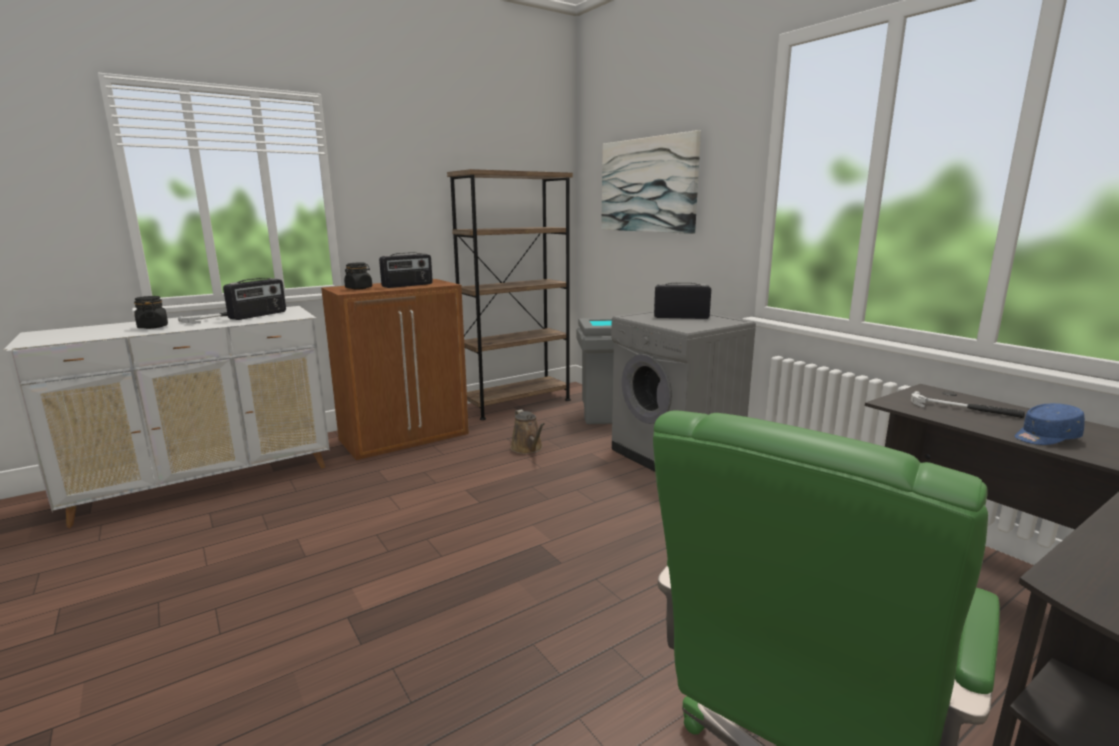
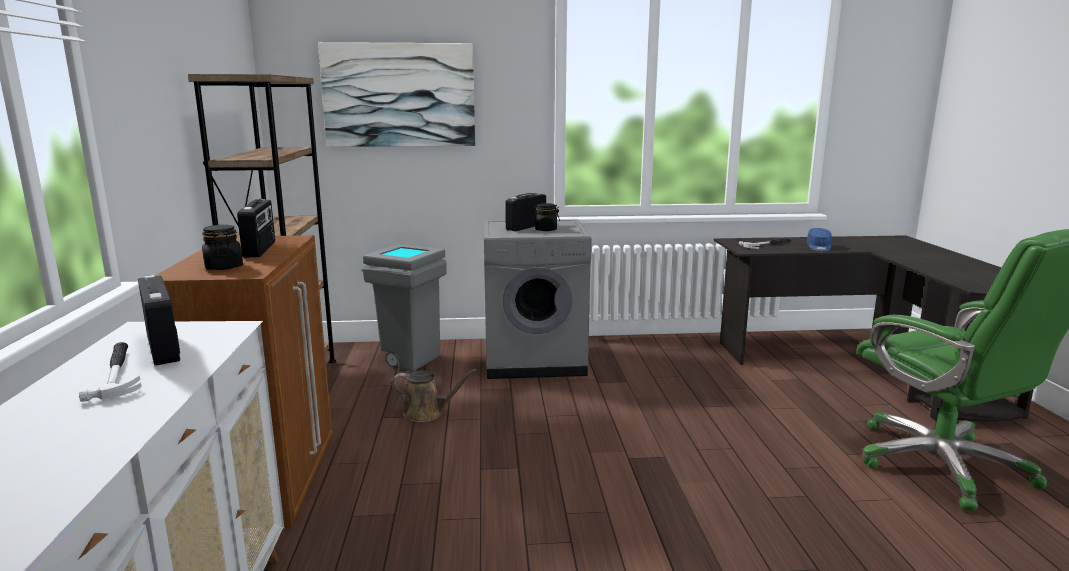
camera: 60 degrees left, 0 degrees up
(153, 327) = (83, 426): black jar -> black jar (545, 230)

